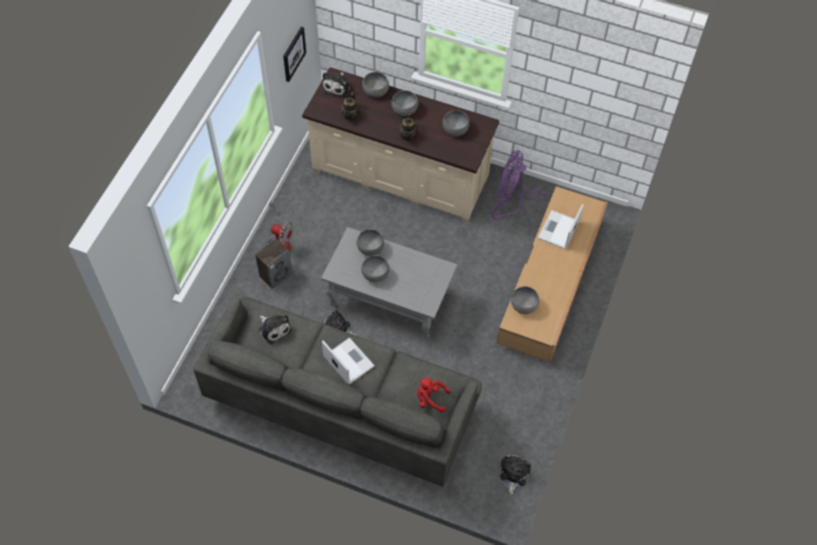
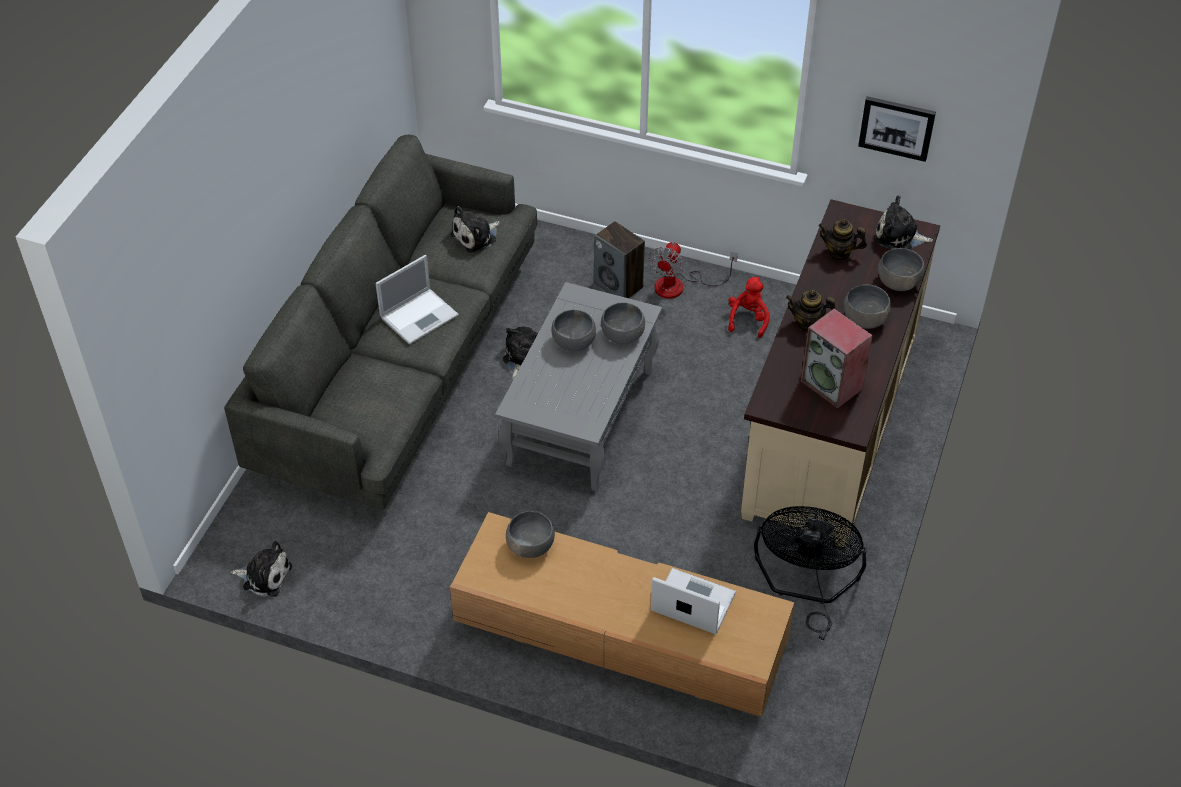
camera: 90 degrees right, 10 degrees down
(430, 399) = (351, 411): red plush toy -> red plush toy (748, 319)
(455, 129) = (832, 385): grey bowl -> speaker
(513, 197) = (807, 586): purple fan -> black fan

